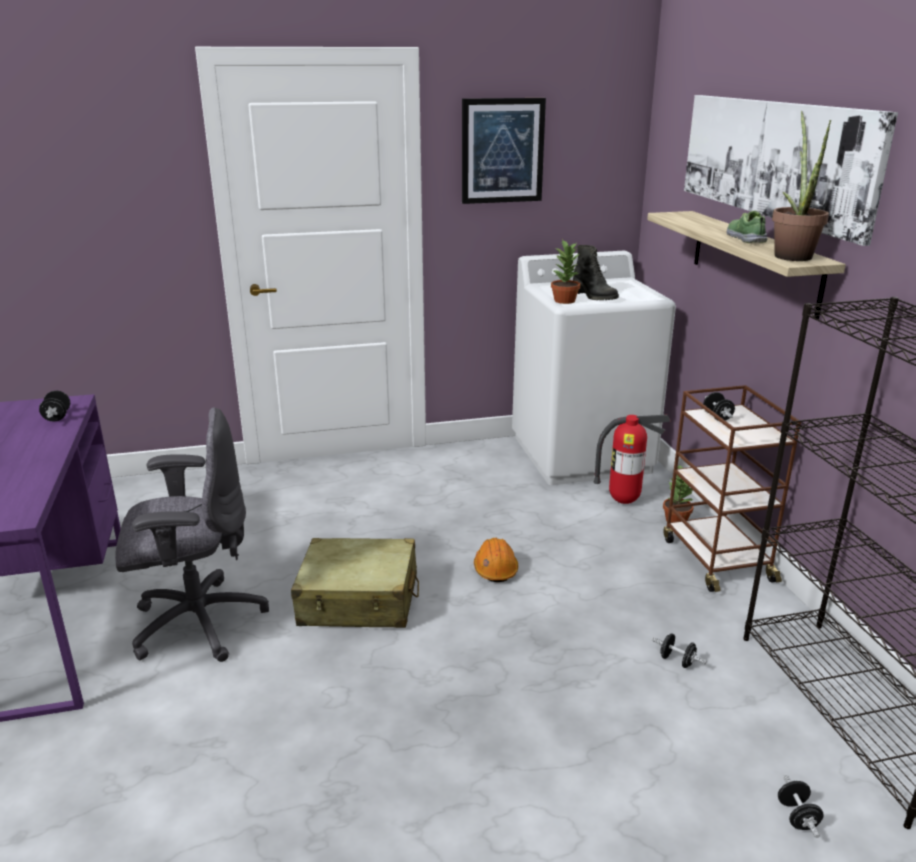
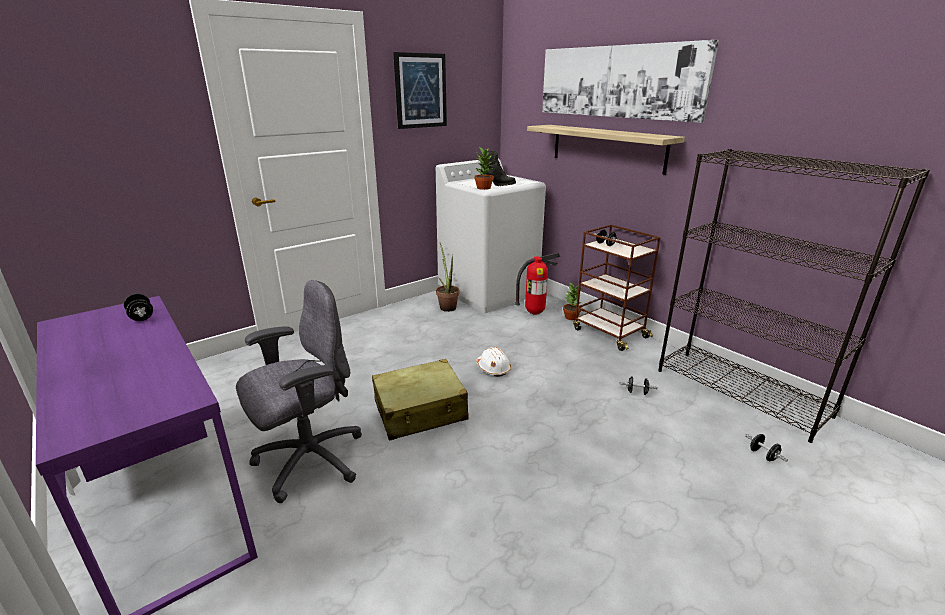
camera: 25 degrees left, 0 degrees up
(495, 569) = (493, 368): orange hard hat -> white hard hat
(745, 238) = (609, 131): shoe -> none
(791, 255) = (651, 135): potted plant -> potted plant (447, 306)

